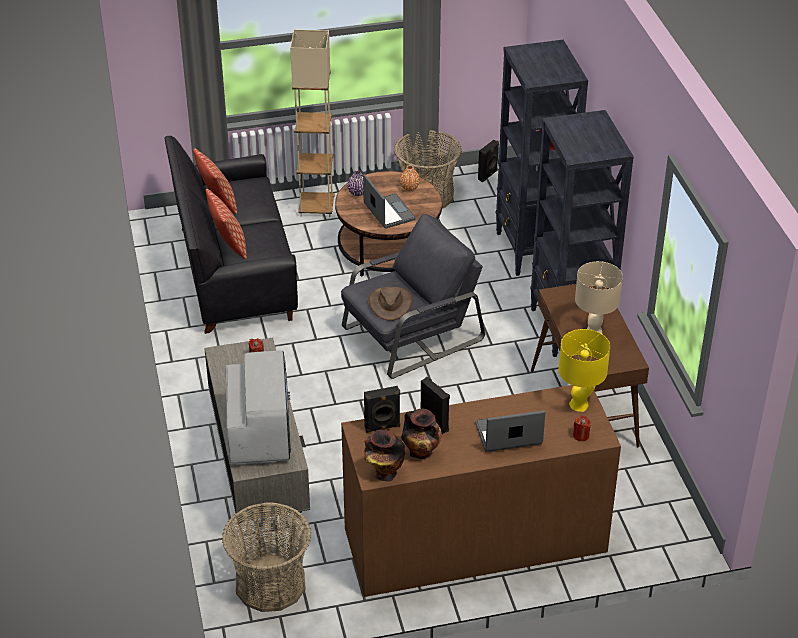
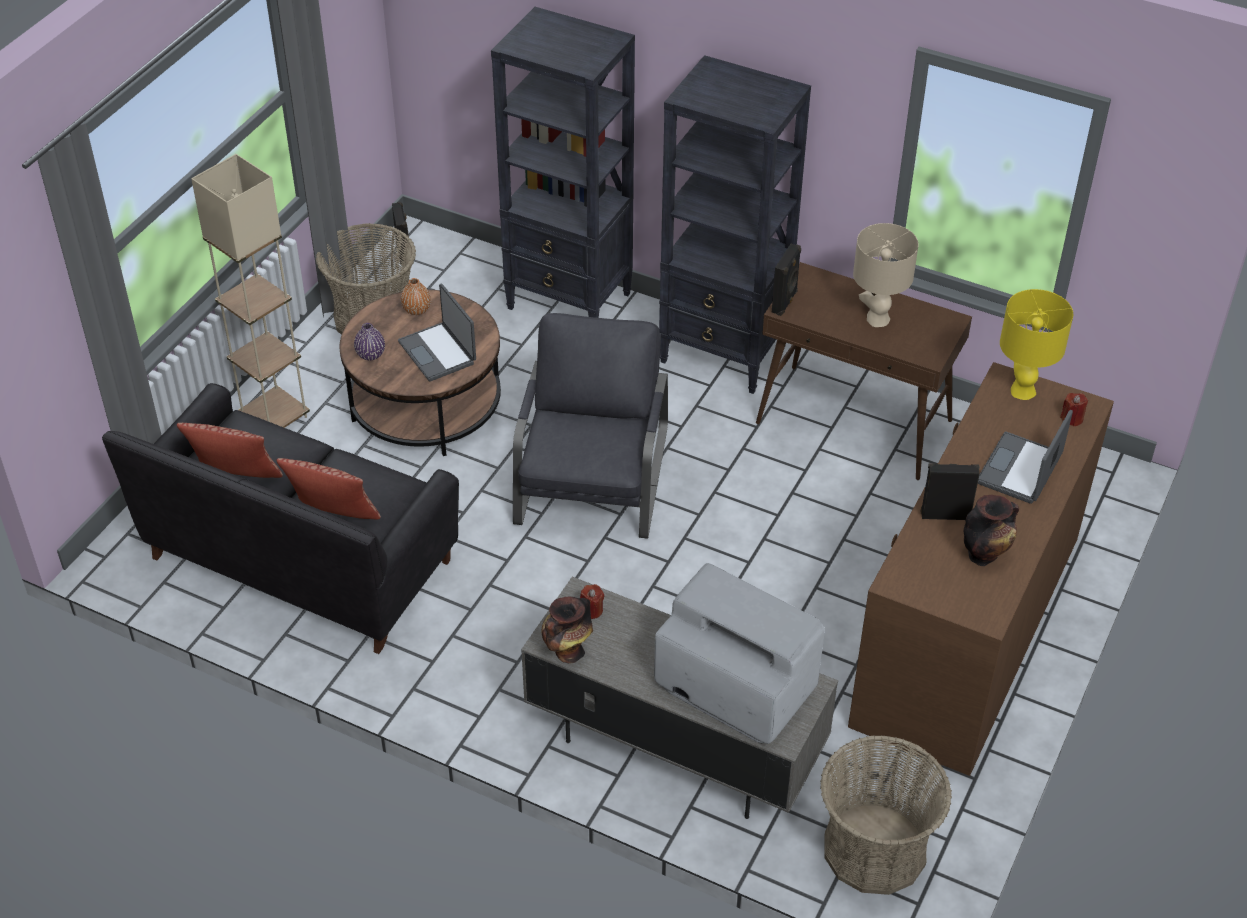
camera: 50 degrees left, 5 degrees up
(382, 427) = (912, 561): black speaker -> black speaker (785, 302)
(384, 473) = (991, 604): vase -> vase (568, 652)
(388, 212) = (438, 352): laptop -> laptop turned 135 degrees counterclockwise
(390, 303) = (600, 448): brown hat -> none

